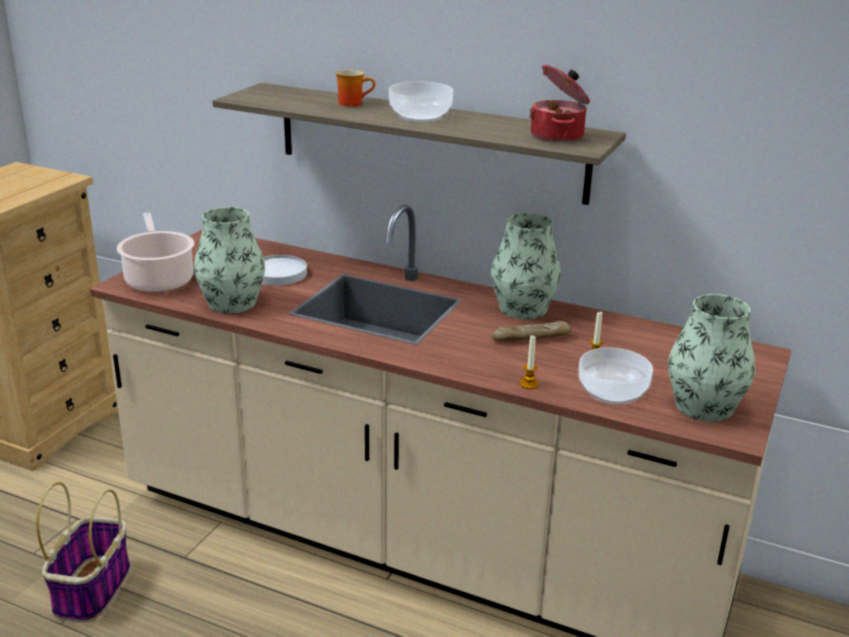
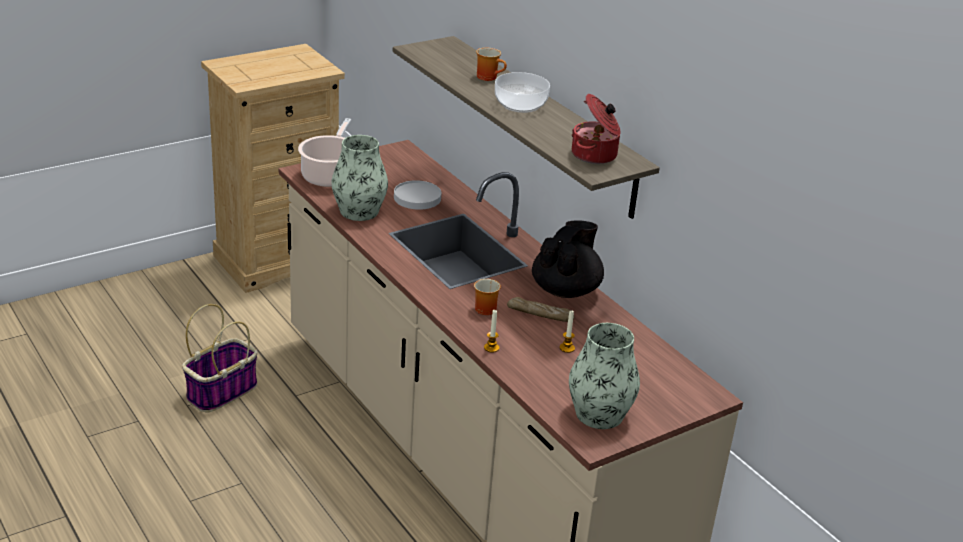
camera: 30 degrees right, 5 degrees up
(472, 350) = (483, 308): none -> mug
(523, 308) = (566, 289): vase -> black teapot
(611, 391) = (545, 376): bowl -> none

